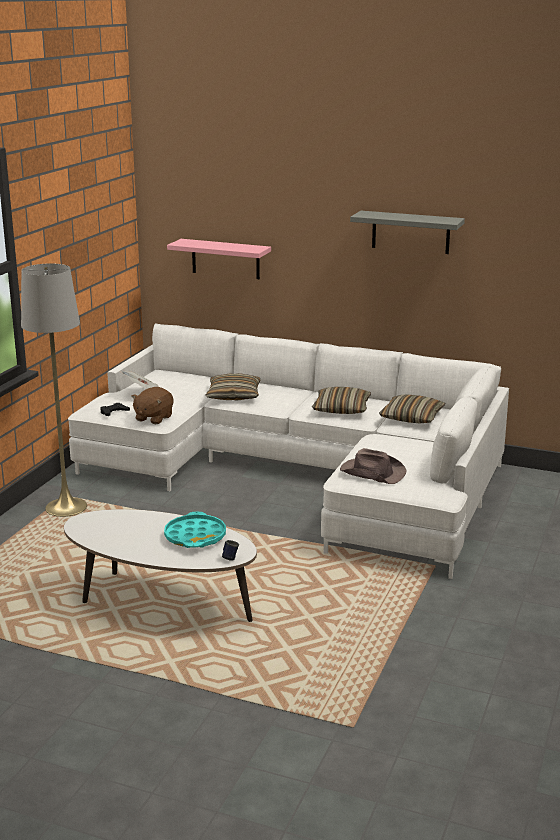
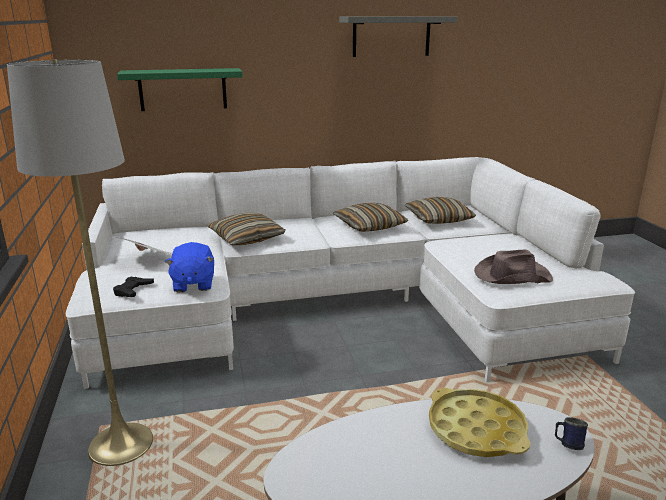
camera: 35 degrees left, 0 degrees up
(153, 418) = (193, 284): brown plush toy -> blue plush toy
(195, 536) = (476, 429): turquoise tray -> yellow tray
(225, 259) = (183, 89): pink shelf -> green shelf

